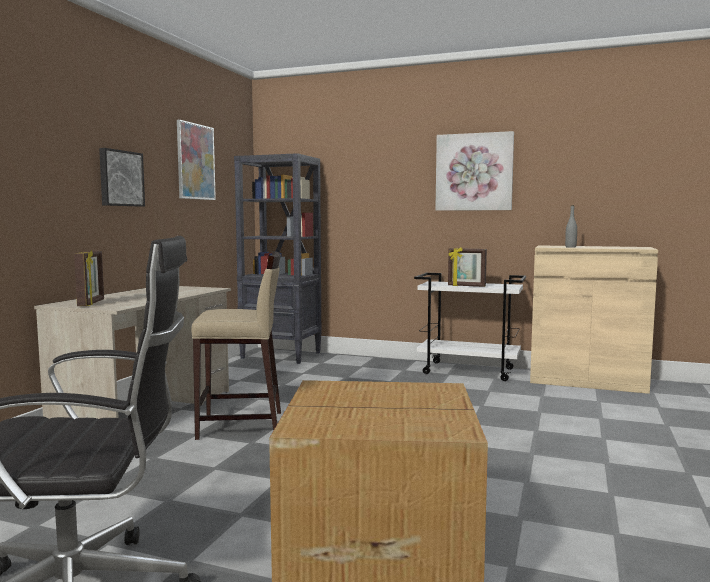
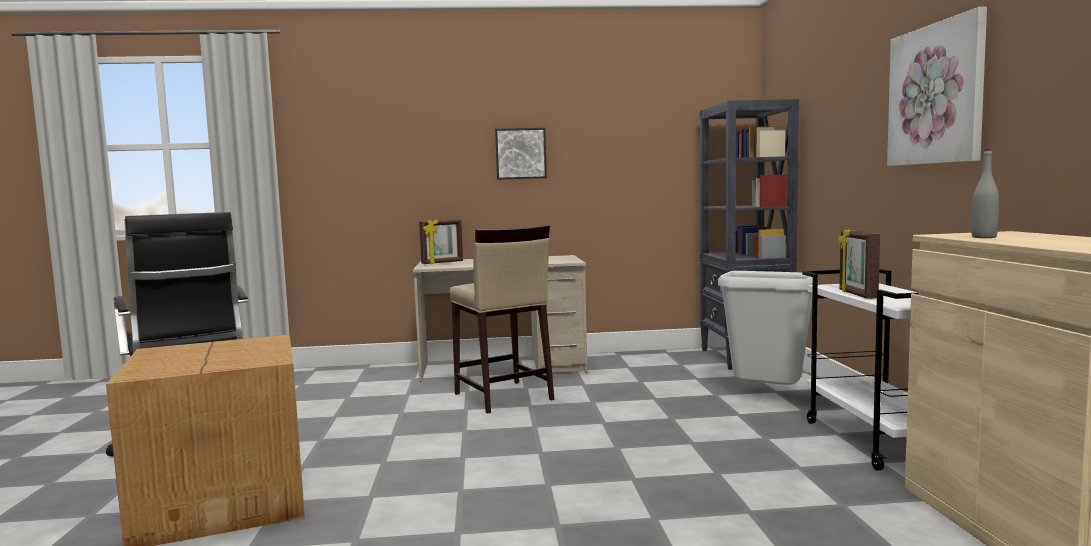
camera: 65 degrees right, 0 degrees up
(195, 161) = (636, 125): picture -> none
(367, 370) = (765, 396): none -> grey trash can

